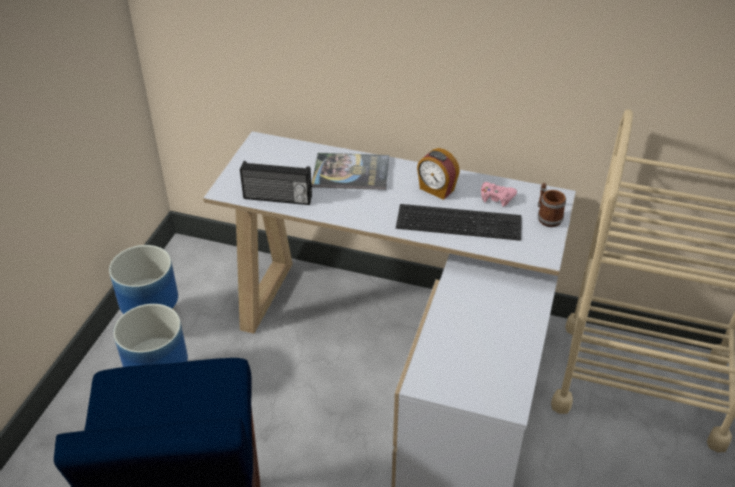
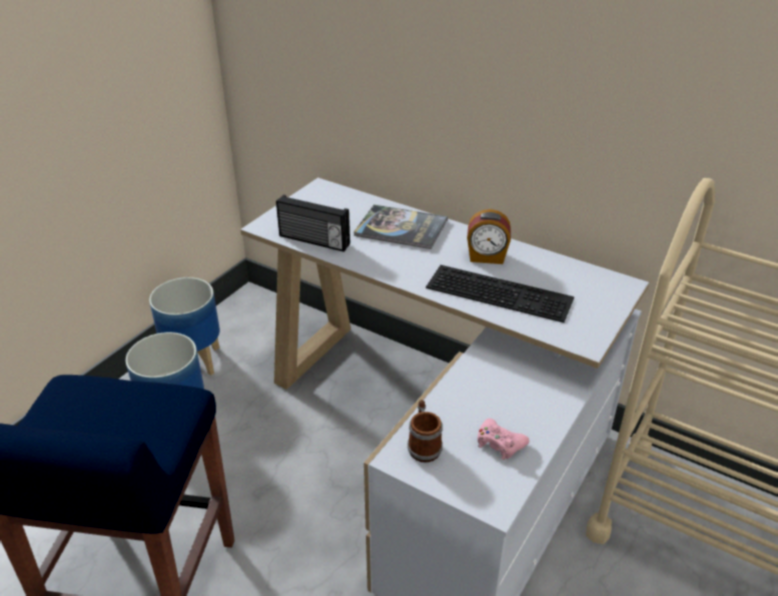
camera: 15 degrees right, 5 degrees down
(436, 190) = (486, 257): alarm clock -> alarm clock turned 45 degrees counterclockwise
(496, 197) = (552, 275): pink game controller -> pink game controller (499, 443)
(547, 217) = (604, 303): mug -> mug (423, 445)

